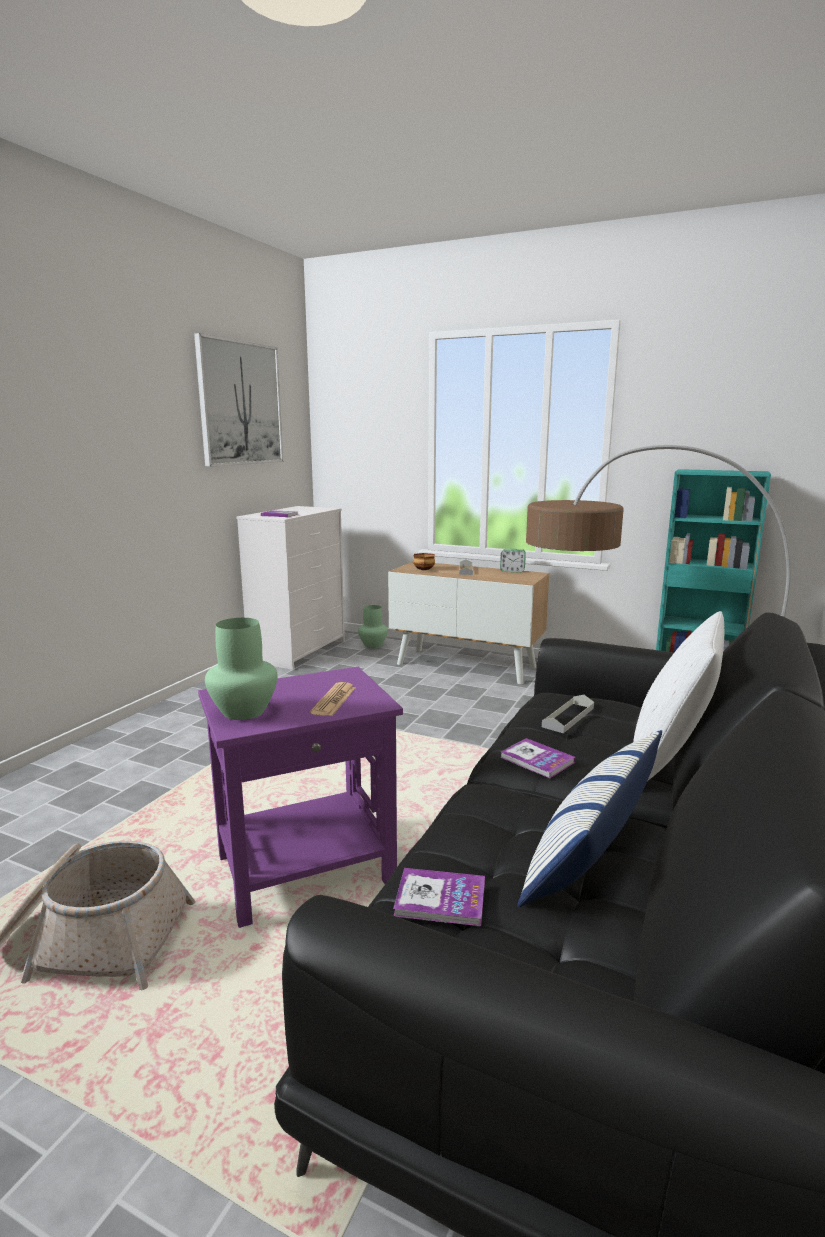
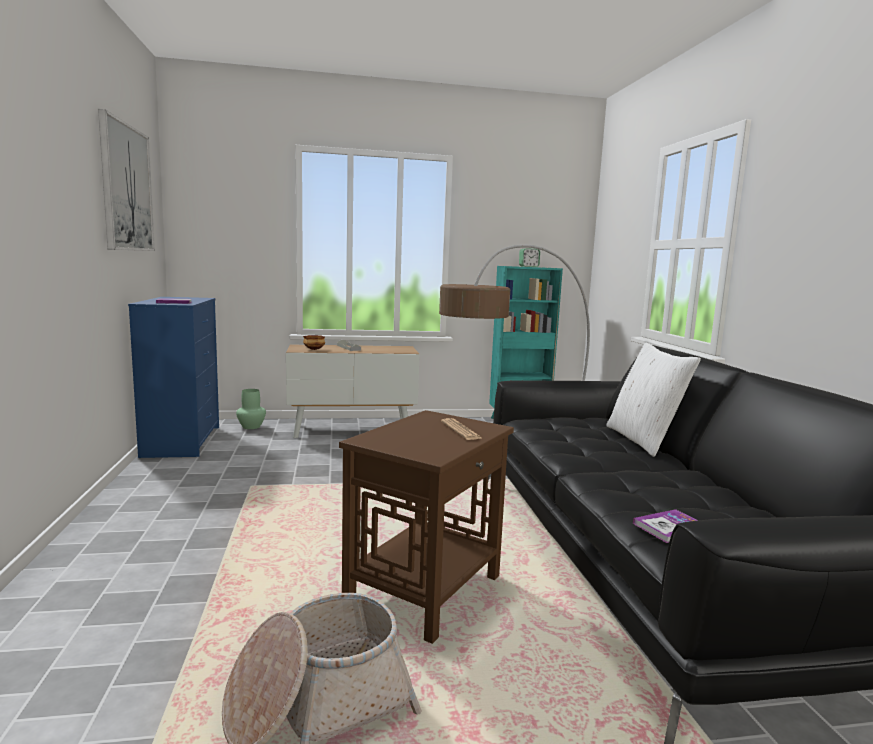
camera: 35 degrees left, 5 degrees down
(245, 711) = (415, 447): green vase -> none
(298, 651) = (182, 441): white dresser -> blue dresser
(305, 870) = (425, 591): purple side table -> brown side table
(512, 571) = (385, 346): alarm clock -> alarm clock (528, 266)
(537, 760) = (584, 453): book -> none
(568, 717) = (558, 429): grey tray -> none
(590, 852) = (687, 488): pillow -> none

